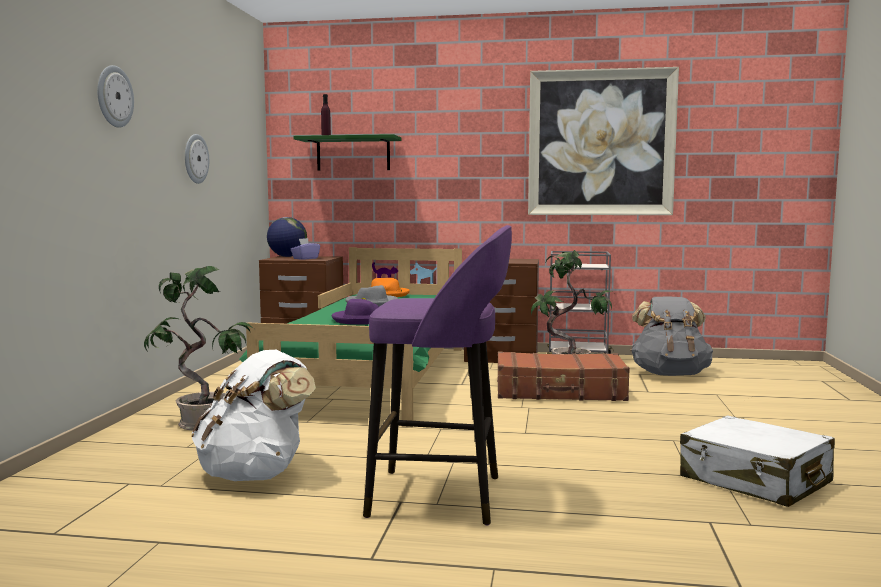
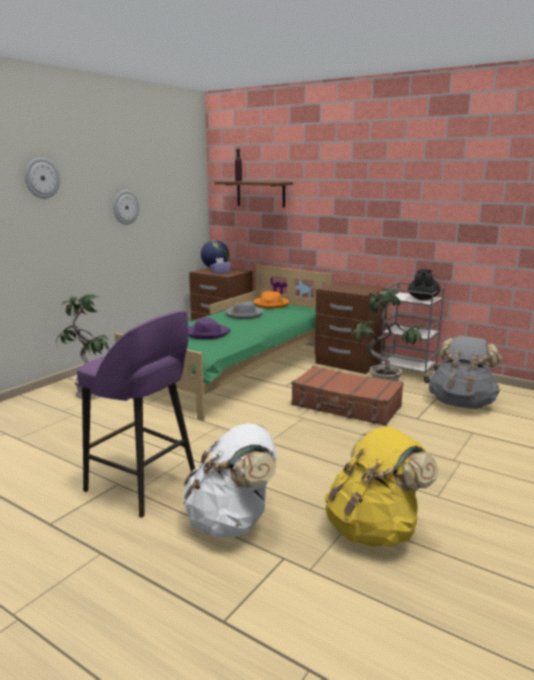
camera: 25 degrees right, 10 degrees up
(256, 473) = (71, 441): white backpack -> white backpack (232, 522)
(353, 154) = (260, 194): green shelf -> brown shelf
(590, 265) = (423, 298): none -> black teapot
(601, 143) = (446, 192): picture -> none
(755, 480) = (374, 529): white suitcase -> yellow backpack

